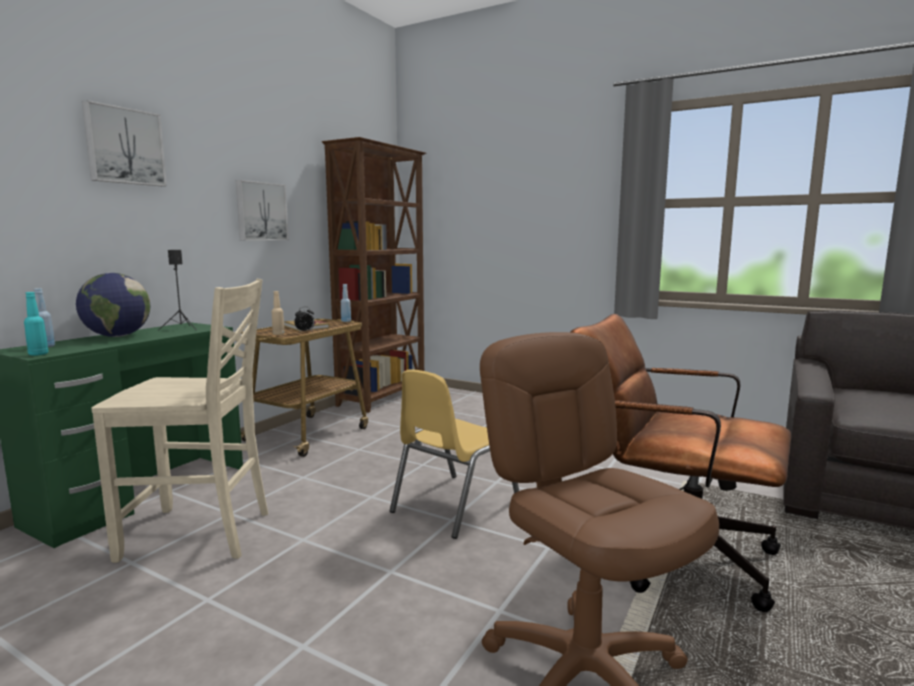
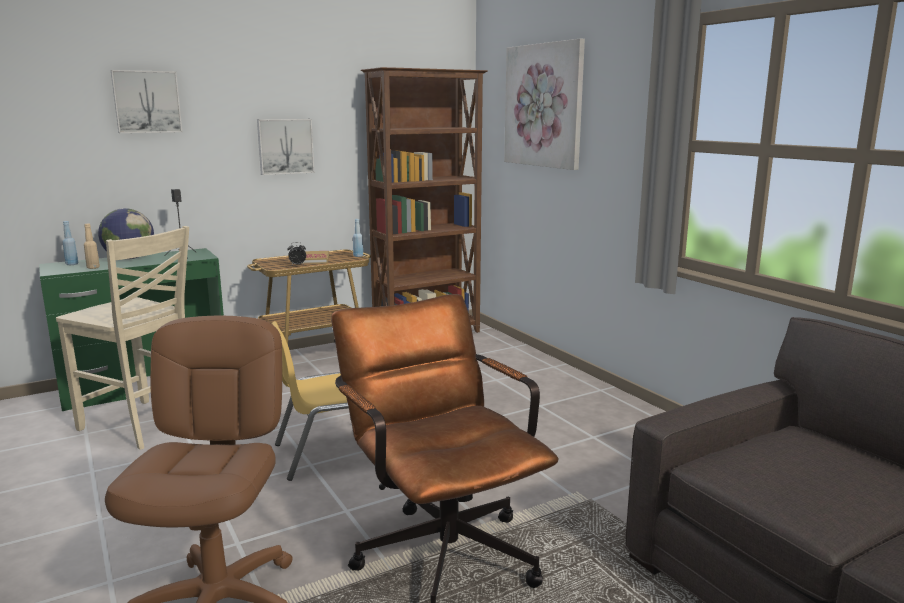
camera: 30 degrees right, 5 degrees up
(38, 354) = (54, 271): turquoise bottle -> none
(278, 334) = (271, 265): beige bottle -> beige bottle (93, 268)
(489, 182) = (543, 105): none -> picture

